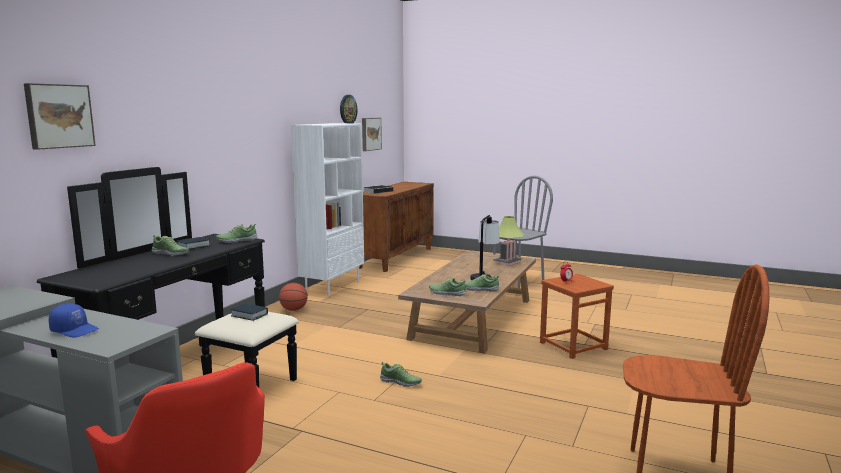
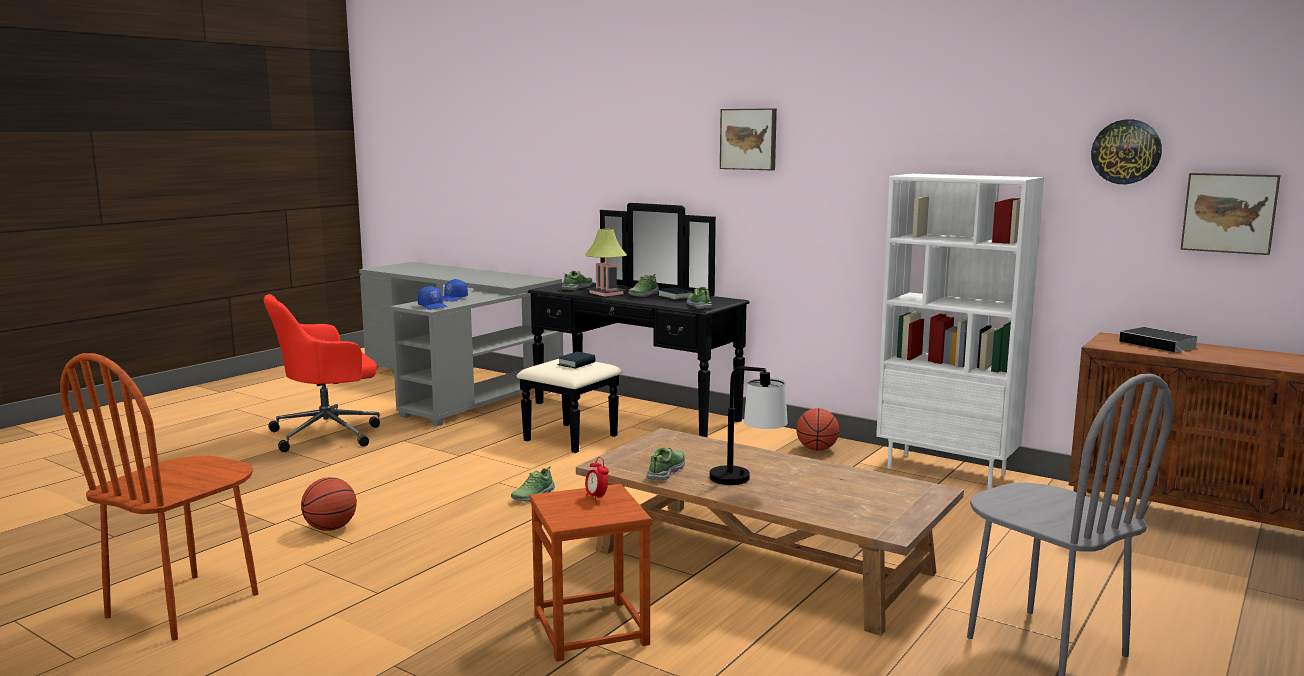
camera: 100 degrees right, 0 degrees up
(59, 116) = (606, 148): picture -> picture (749, 139)
(135, 331) = (433, 306): none -> blue cap
(447, 293) = (653, 451): shoe -> shoe (577, 288)
(505, 453) = (330, 528): none -> basketball
(507, 262) = (862, 513): table lamp -> table lamp (606, 293)

